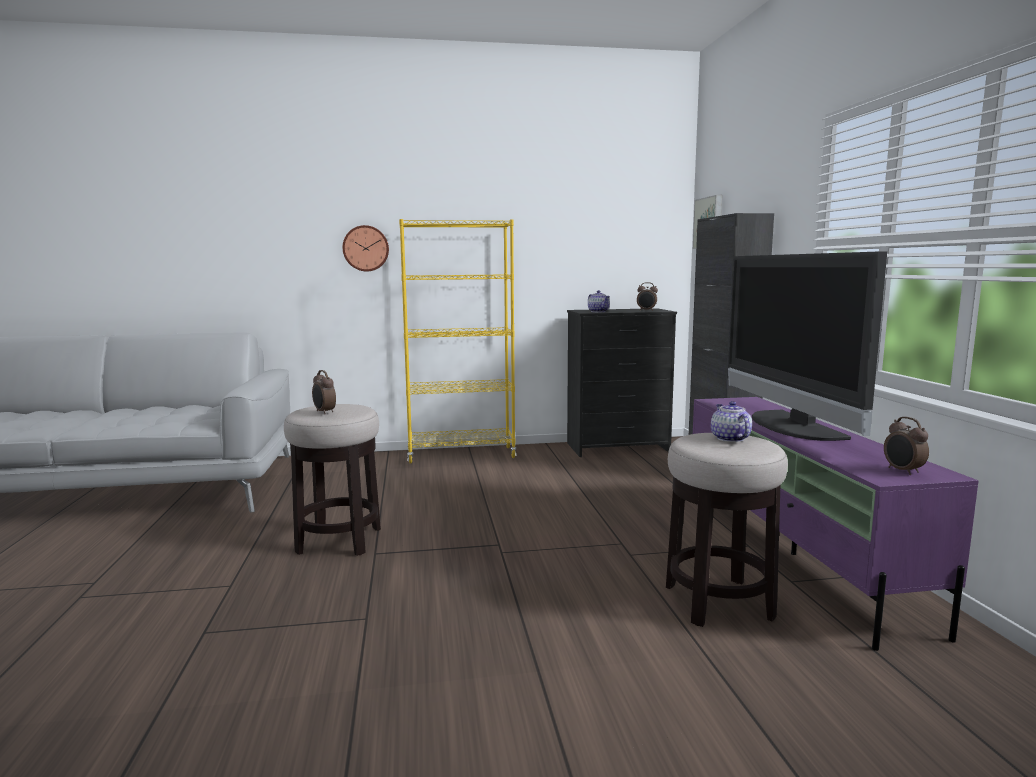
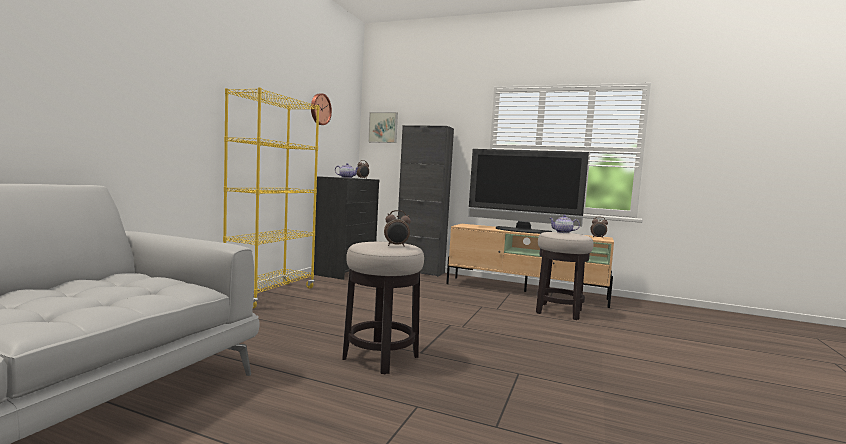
camera: 60 degrees left, 5 degrees down
(366, 248) = (191, 106): wall clock -> wall clock (319, 109)
(793, 555) = (526, 291): purple tv stand -> beige tv stand

